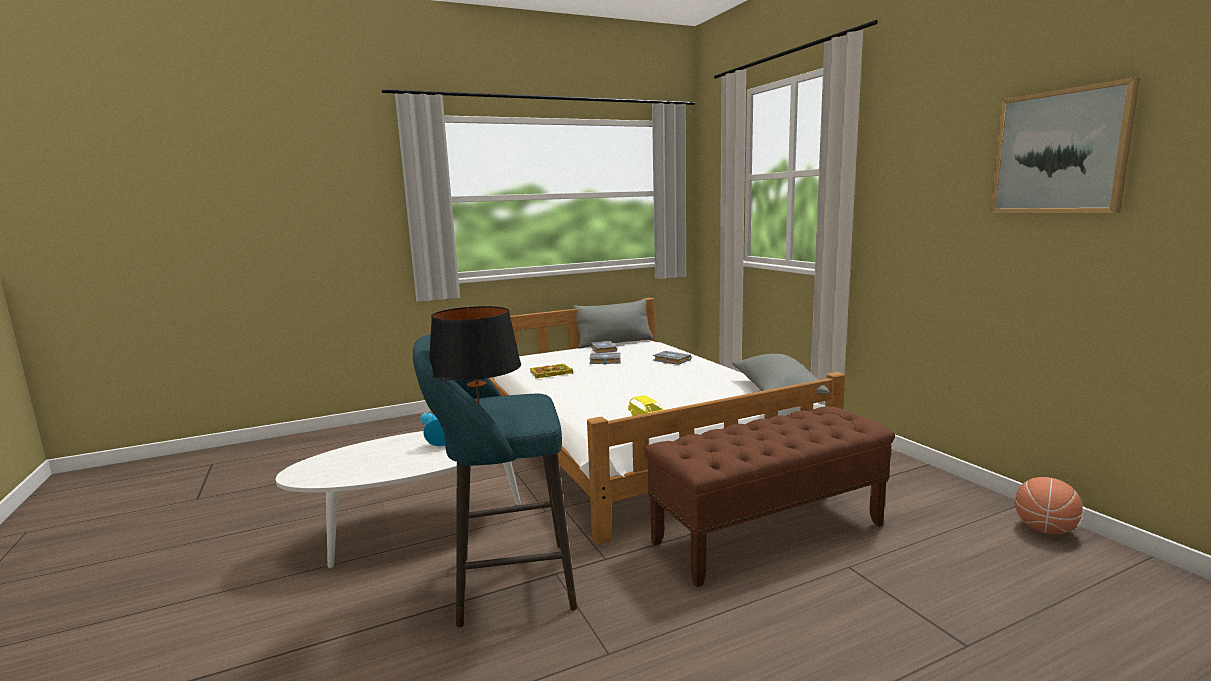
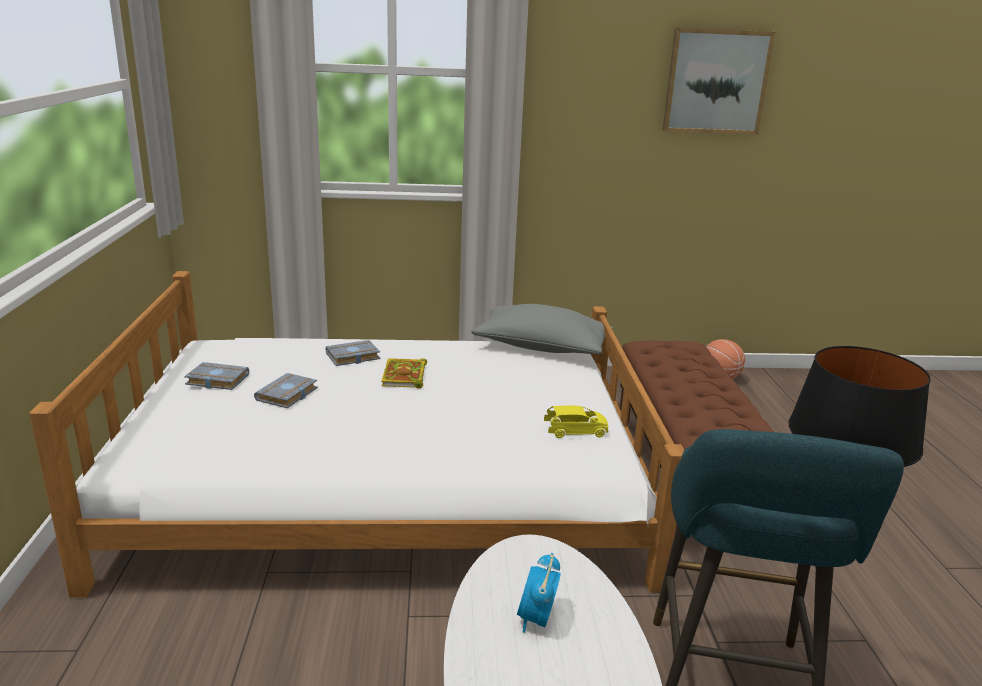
camera: 70 degrees left, 10 degrees up
(550, 373) = (291, 449): book -> book (405, 377)
(614, 343) = (178, 364): grey pillow -> none

